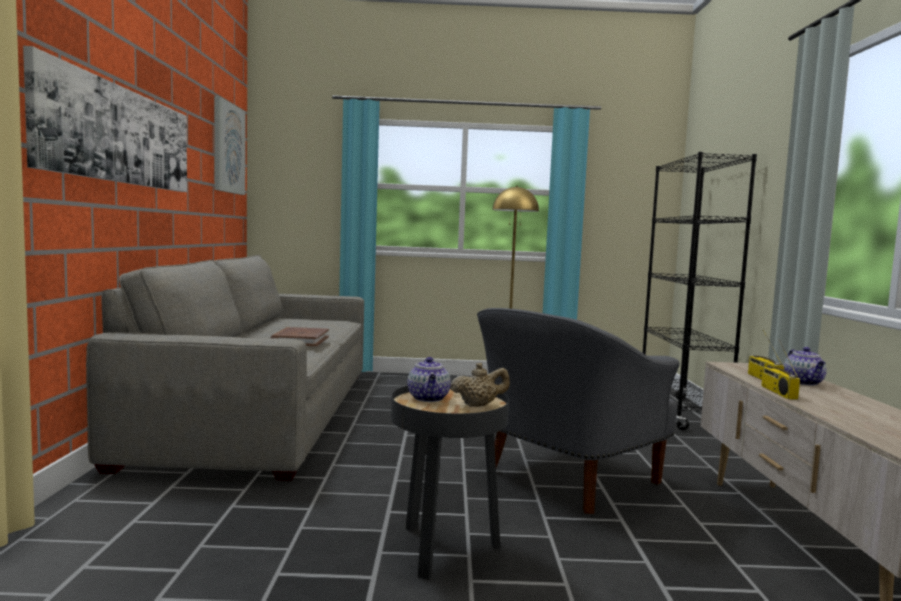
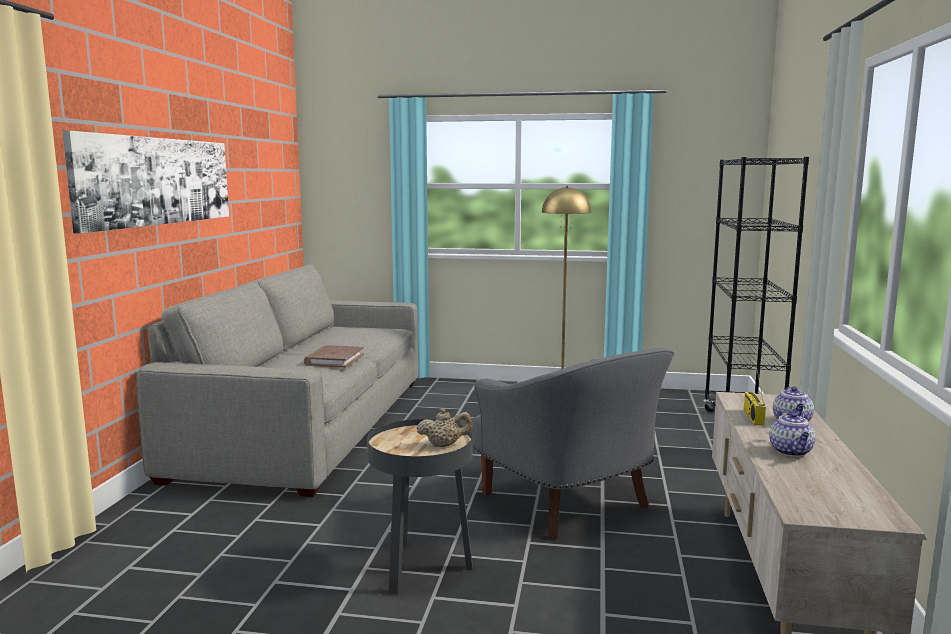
camera: 10 degrees right, 5 degrees up
(228, 148) = (275, 159): picture -> none
(429, 398) = (404, 437): teapot -> teapot (791, 452)
(564, 478) = (569, 503): grey armchair -> grey armchair turned 90 degrees counterclockwise
(777, 392) = (747, 434): radio -> none

